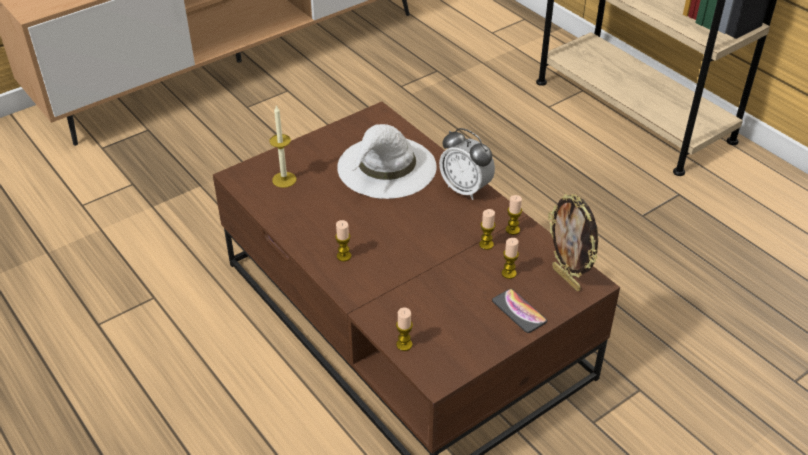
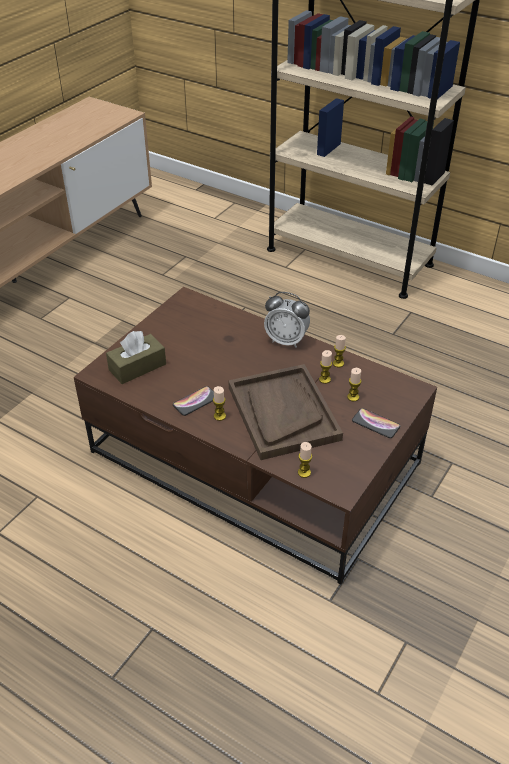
camera: 20 degrees left, 0 degrees up
(284, 179) = (137, 367): candle -> brown tissue box
(326, 233) = (195, 401): none -> phone
(386, 168) = (216, 338): white hat -> none
(416, 271) = (283, 413): none -> brown tray
(567, 278) = (397, 390): picture frame -> none

